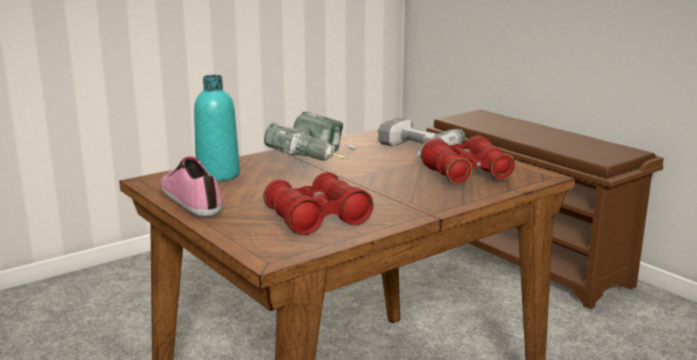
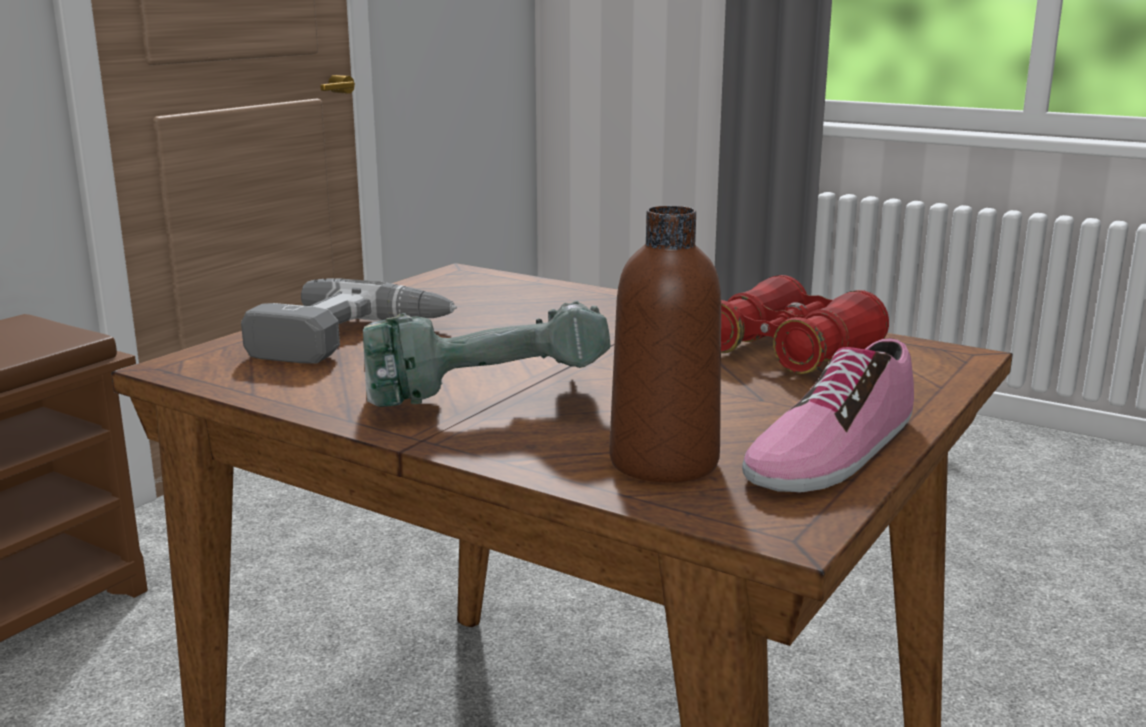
camera: 110 degrees left, 0 degrees up
(218, 175) = (664, 462): turquoise bottle -> brown bottle
(466, 174) = (485, 302): red binoculars -> none

